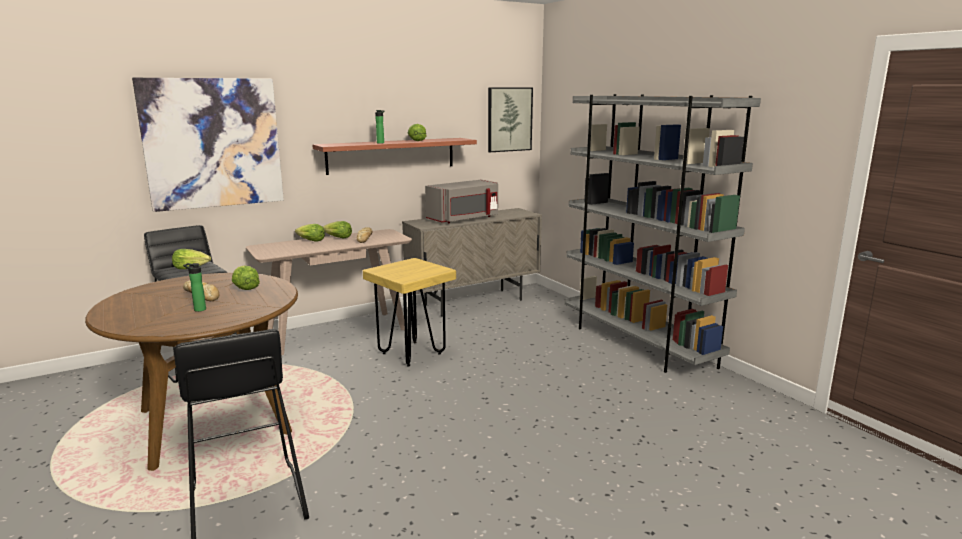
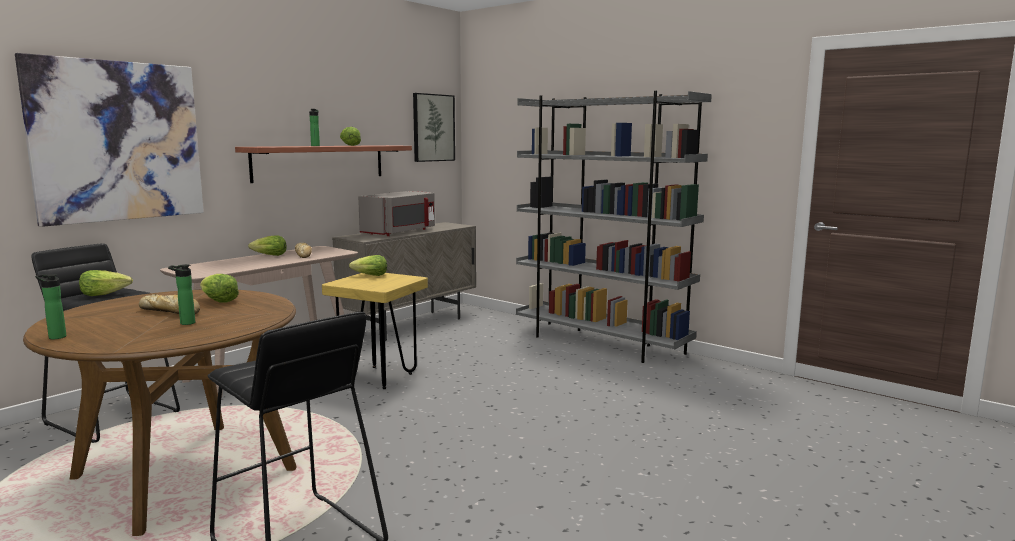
camera: 20 degrees left, 5 degrees down
(106, 313) = (55, 337): none -> bottle
(310, 241) = (239, 260): lettuce -> lettuce (370, 276)

